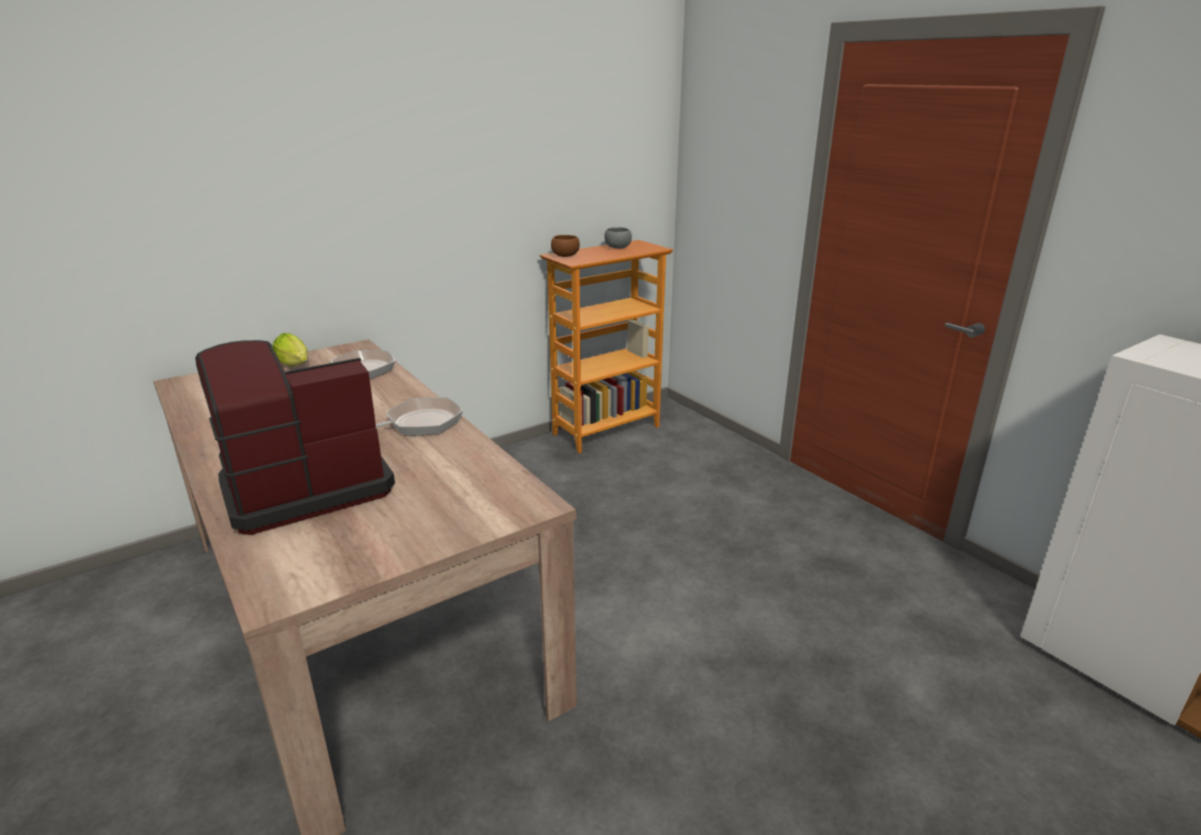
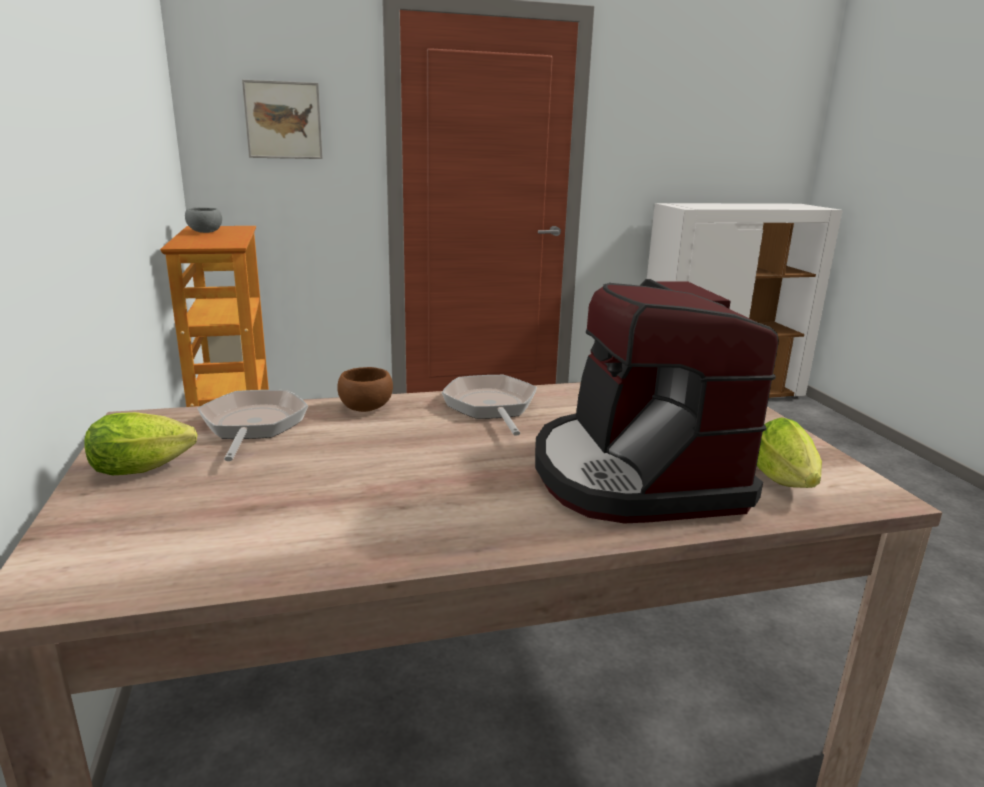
camera: 70 degrees left, 5 degrees down
(293, 551) = (785, 484): none -> lettuce
(566, 256) = (196, 244): brown bowl -> brown bowl (367, 407)
(738, 157) = (283, 120): none -> picture

